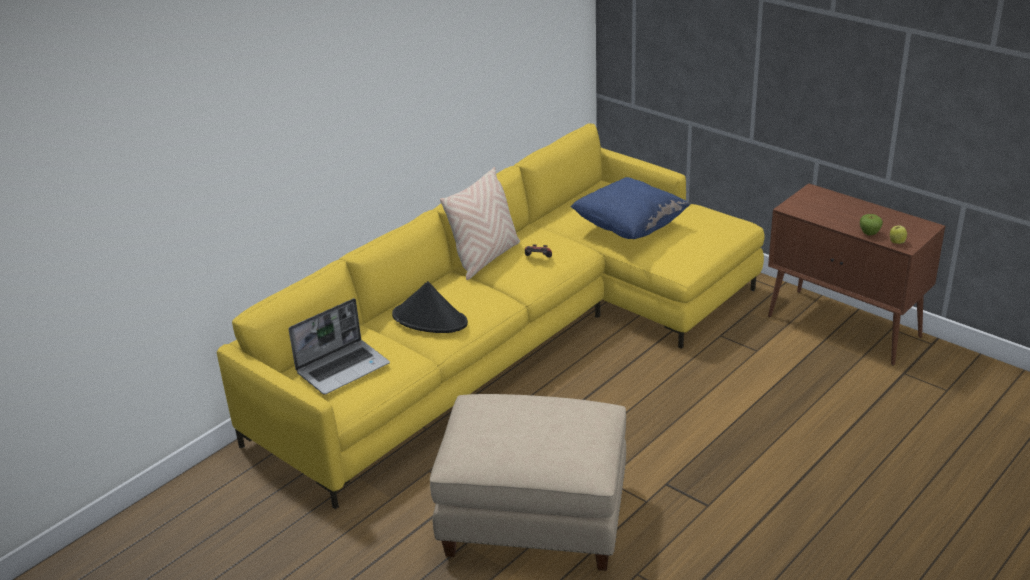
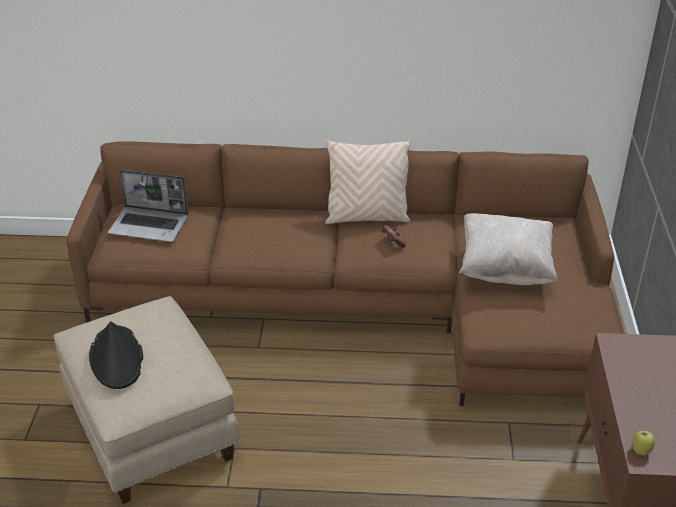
camera: 50 degrees right, 5 degrees up
(430, 319) = (249, 232): black hat -> black hat (117, 358)
(517, 339) = (367, 303): yellow sofa -> brown sofa
(629, 228) = (505, 269): blue pillow -> beige pillow
(869, 233) = (634, 421): apple -> none

